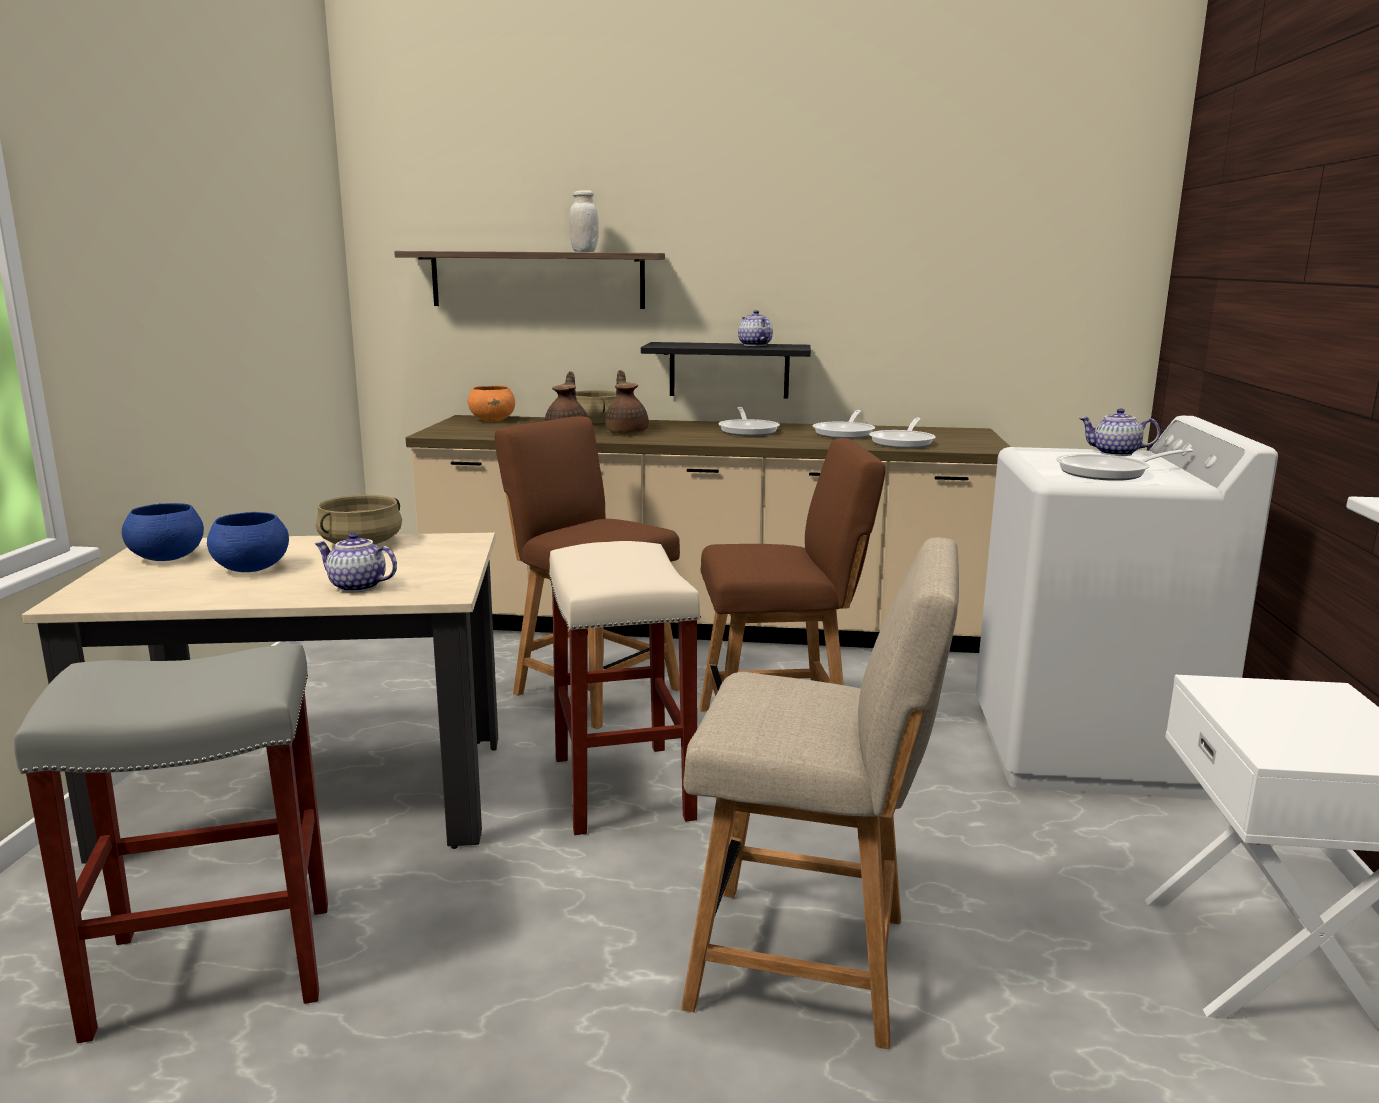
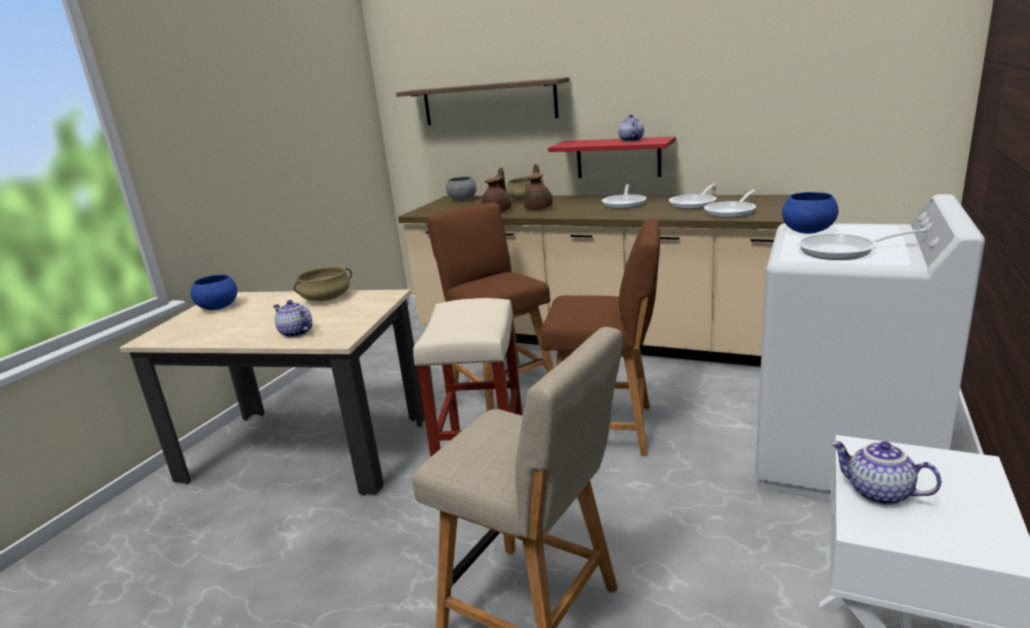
camera: 20 degrees right, 5 degrees up
(211, 969) = (200, 559): grey stool -> none
(251, 569) = (253, 317): blue bowl -> blue bowl (807, 231)
(493, 420) = (463, 200): orange bowl -> grey bowl
(584, 251) = (512, 82): white jar -> none
(729, 370) = (618, 158): black shelf -> red shelf
(1115, 453) = (872, 228): teapot -> teapot (878, 493)

